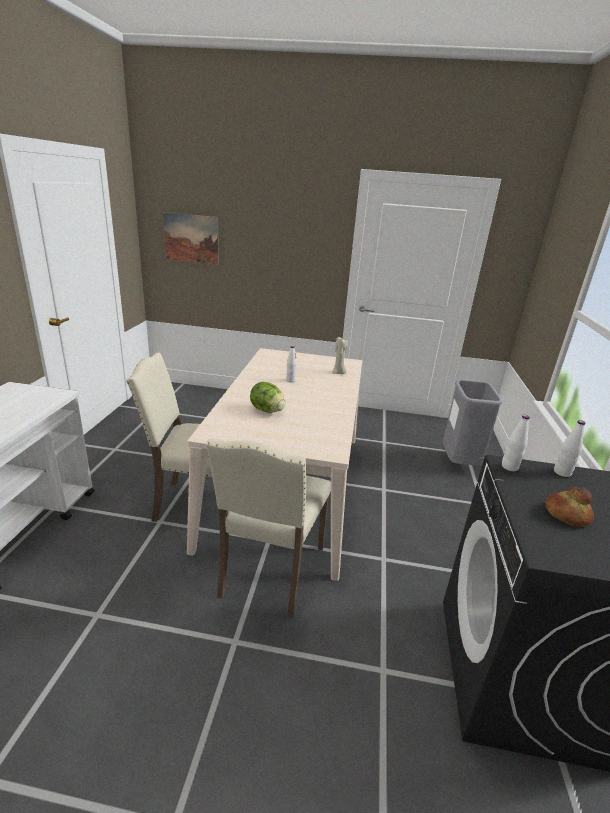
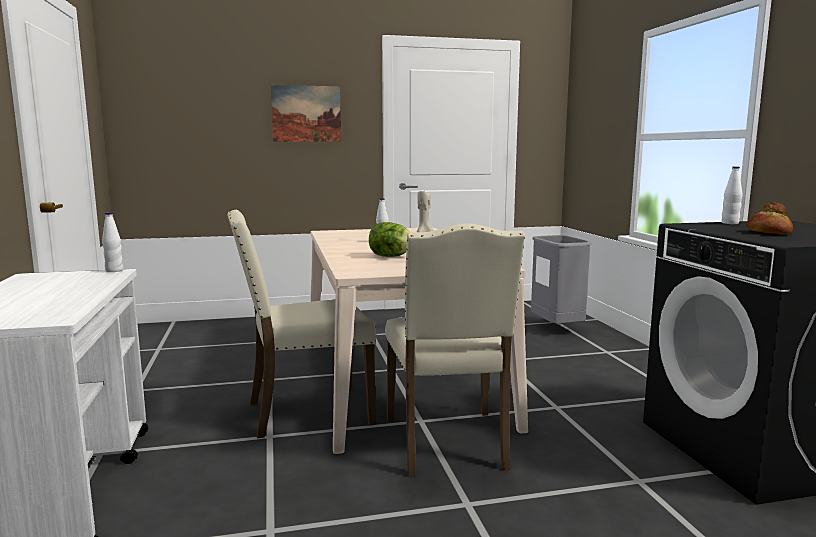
camera: 20 degrees left, 15 degrees down
(191, 238) = (181, 123): picture -> picture (306, 114)
(509, 467) = (689, 225): white bottle -> white bottle (114, 270)

